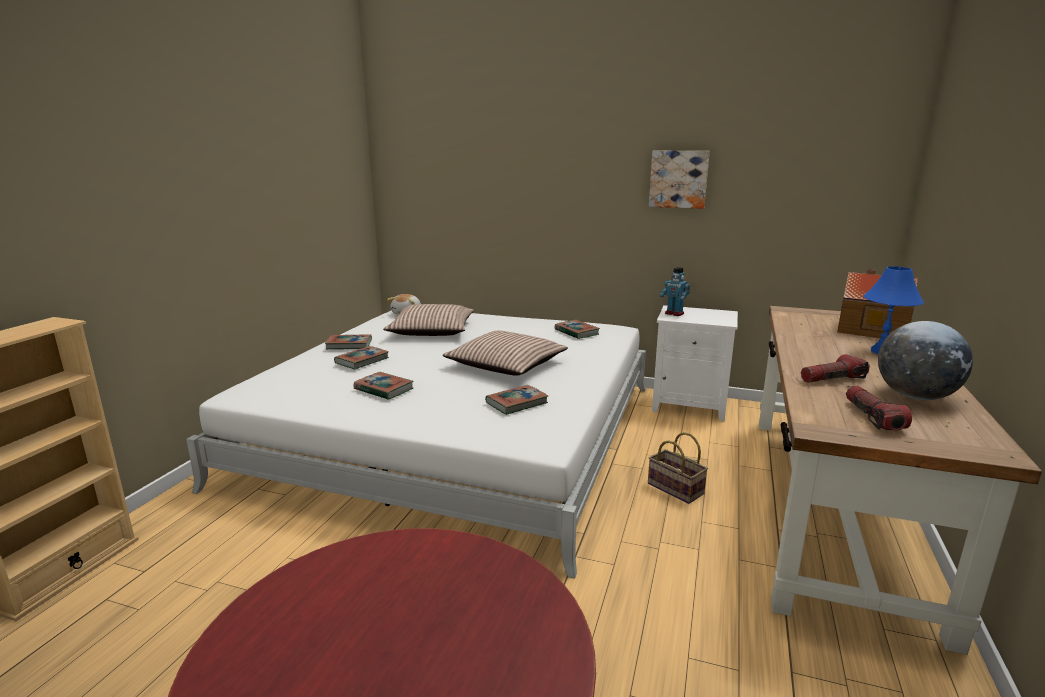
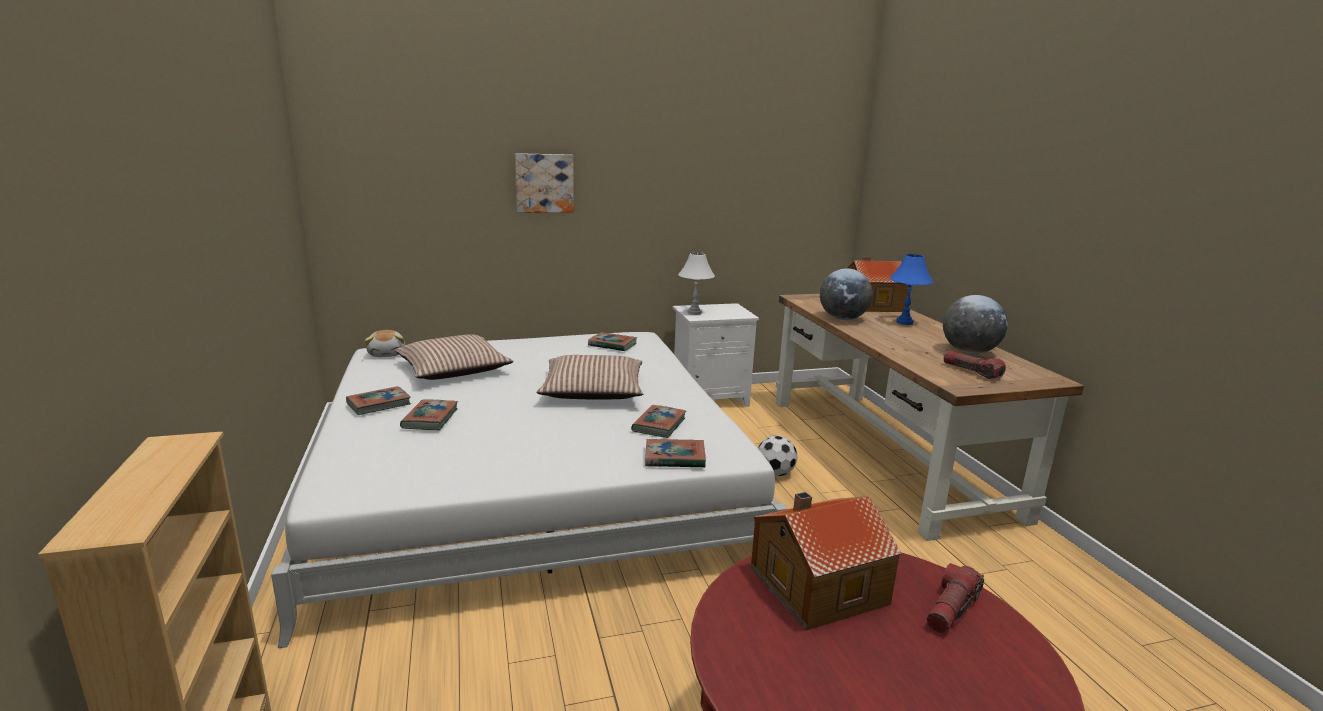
camera: 35 degrees left, 0 degrees up
(384, 389) = (508, 443): book -> book (674, 458)
(431, 573) = (815, 585): none -> toy house
(673, 488) = (774, 473): basket -> football
(674, 313) = (694, 313): toy robot -> white table lamp
(678, 179) = (680, 181): picture -> picture (544, 183)
(802, 337) = (843, 319): none -> globe
(832, 379) = (911, 349): flashlight -> flashlight (951, 609)

